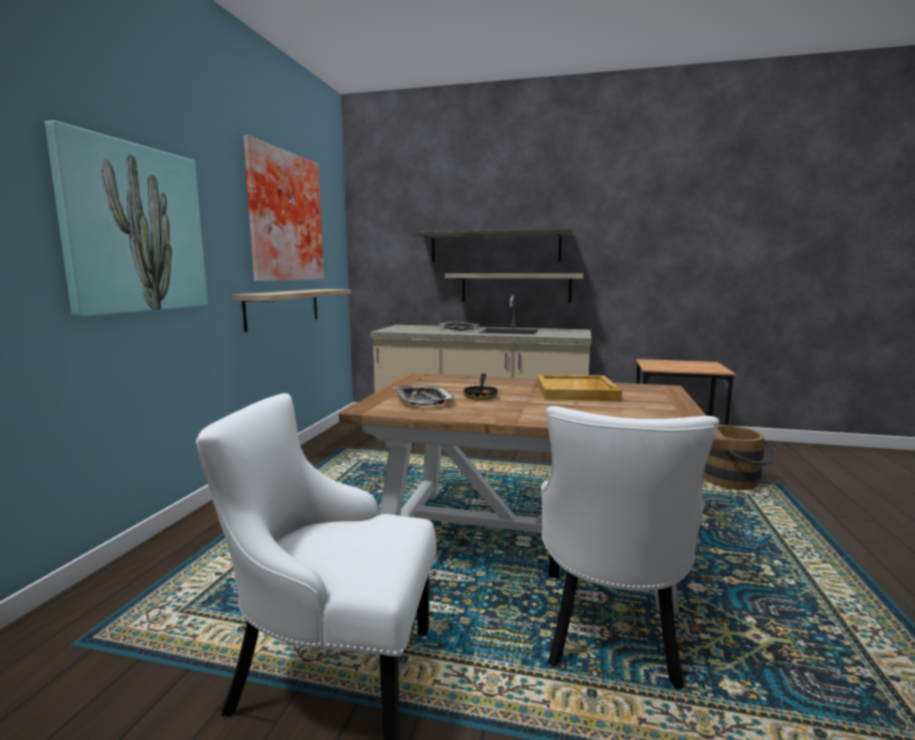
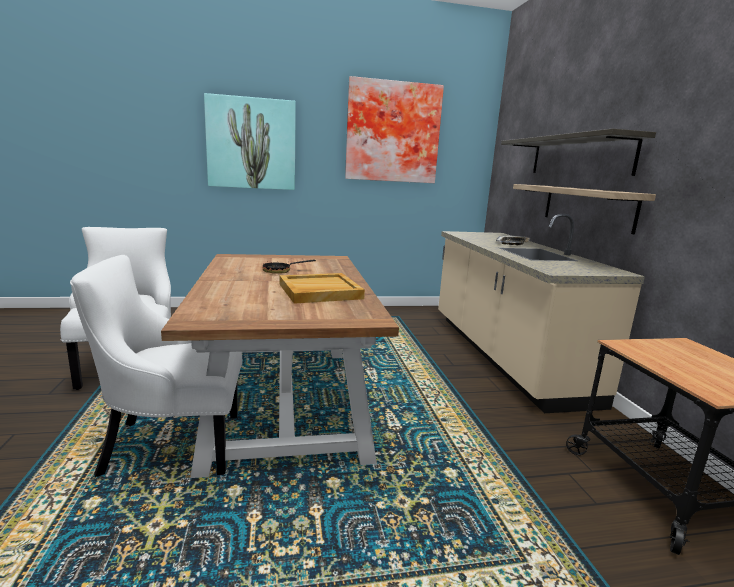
camera: 65 degrees right, 5 degrees up
(283, 308) = (381, 201): shelf -> none
(422, 400) = (257, 262): tray -> none
(735, 483) = (567, 551): brown bucket -> none

